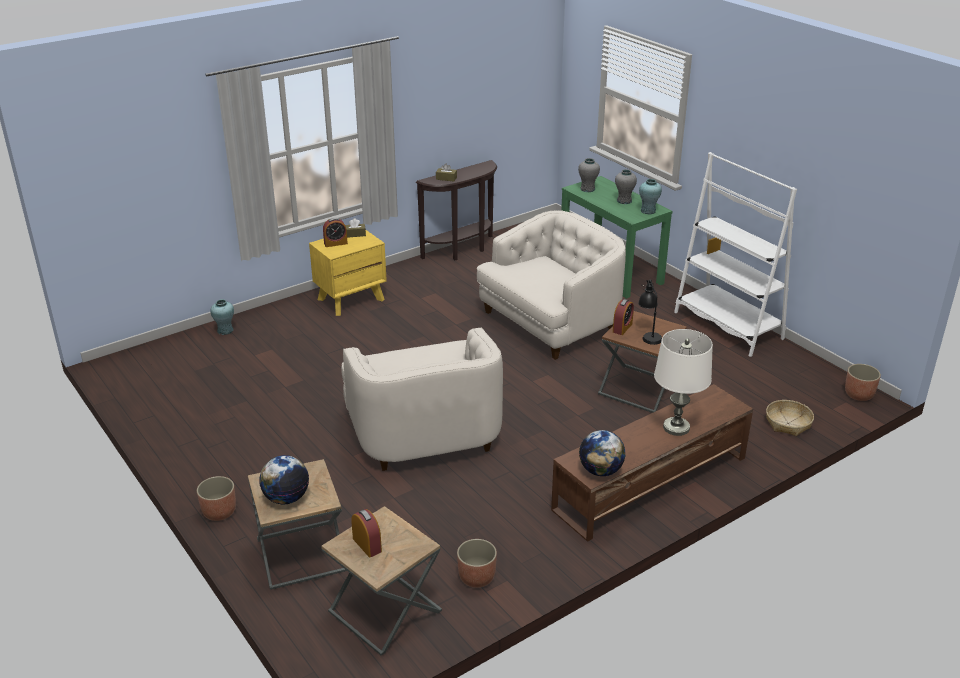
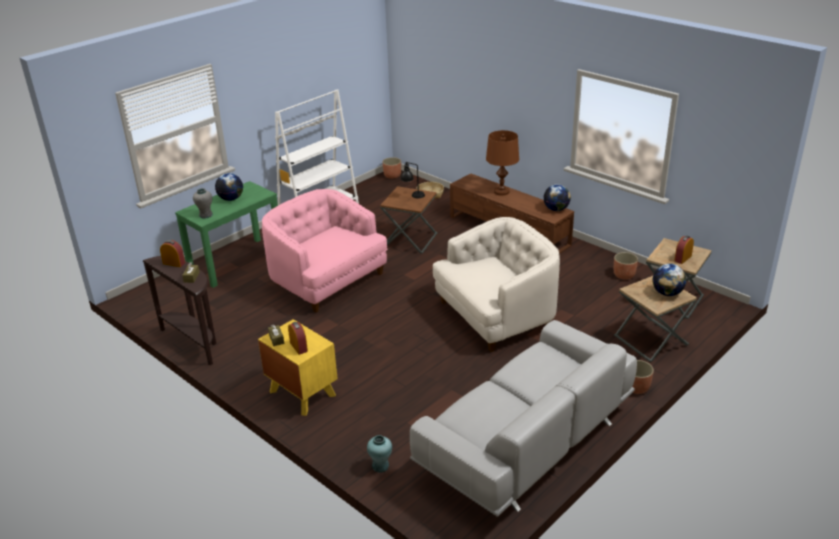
camera: 100 degrees left, 0 degrees up
(194, 412) = (525, 442): none -> grey sofa
(550, 322) = (327, 281): white armchair -> pink armchair
(622, 328) = (407, 205): alarm clock -> alarm clock (174, 263)
(624, 201) = (231, 199): grey vase -> globe
(648, 211) = (250, 189): turquoise vase -> none
(676, 427) = (501, 192): white table lamp -> brown table lamp

